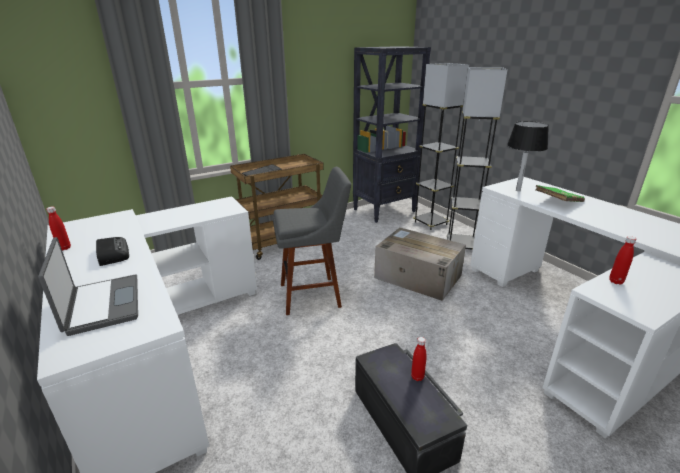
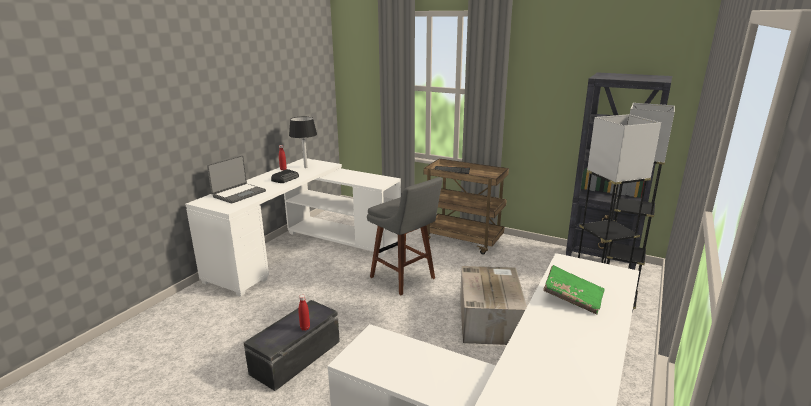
camera: 60 degrees right, 5 degrees down
(518, 190) = (575, 272): black table lamp -> black table lamp (305, 167)
(616, 281) = (404, 346): red bottle -> none

